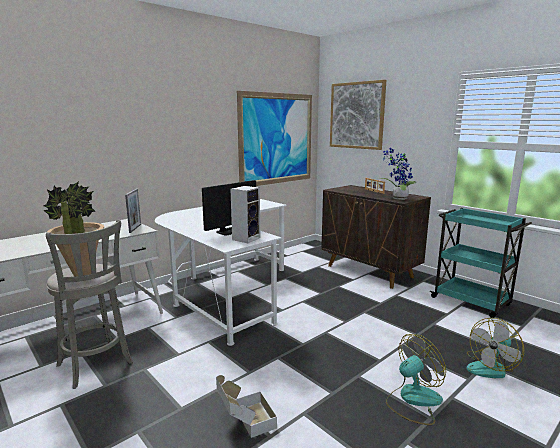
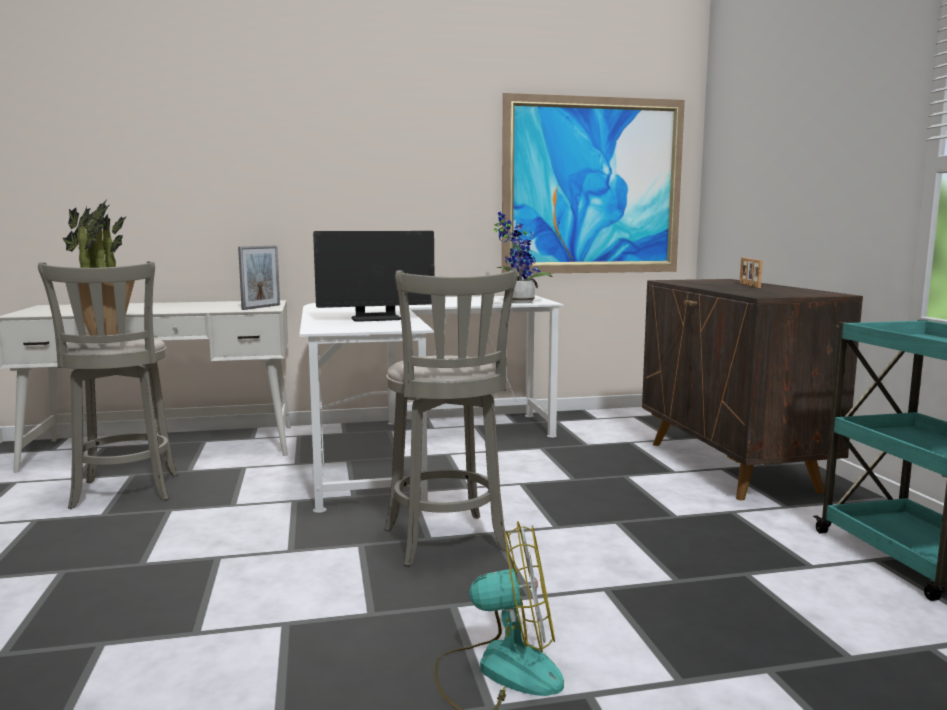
camera: 30 degrees right, 5 degrees down
(245, 422) = (190, 605): cardboard box -> none
(246, 238) = (374, 326): speaker -> none
(313, 344) = (447, 542): none -> grey stool
(356, 115) = (759, 131): picture -> none
(397, 198) = (766, 293): potted plant -> potted plant (517, 302)
(490, 367) = (772, 680): fan -> none

